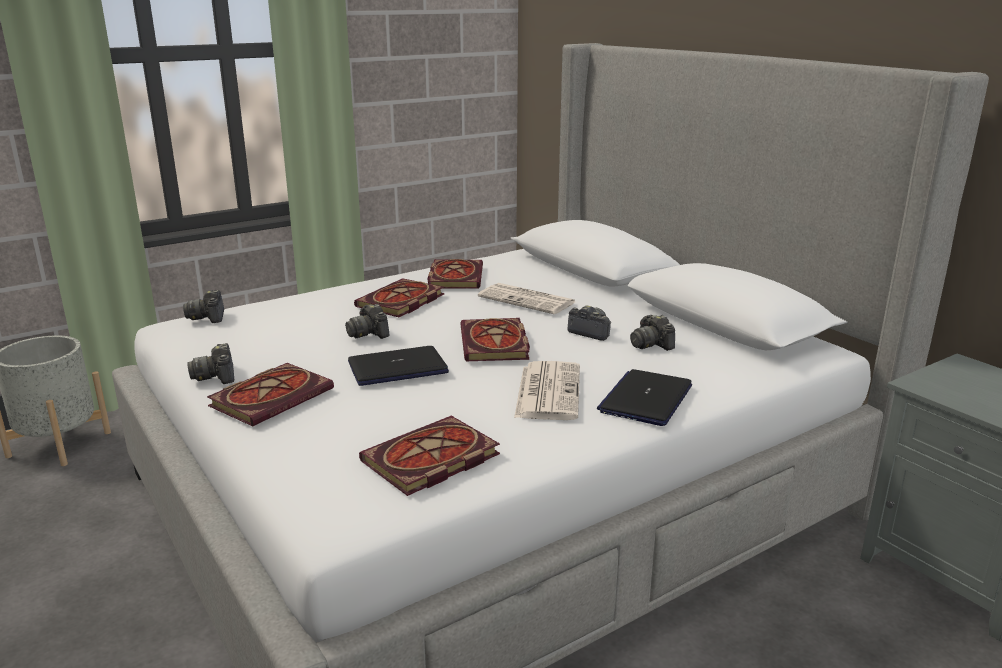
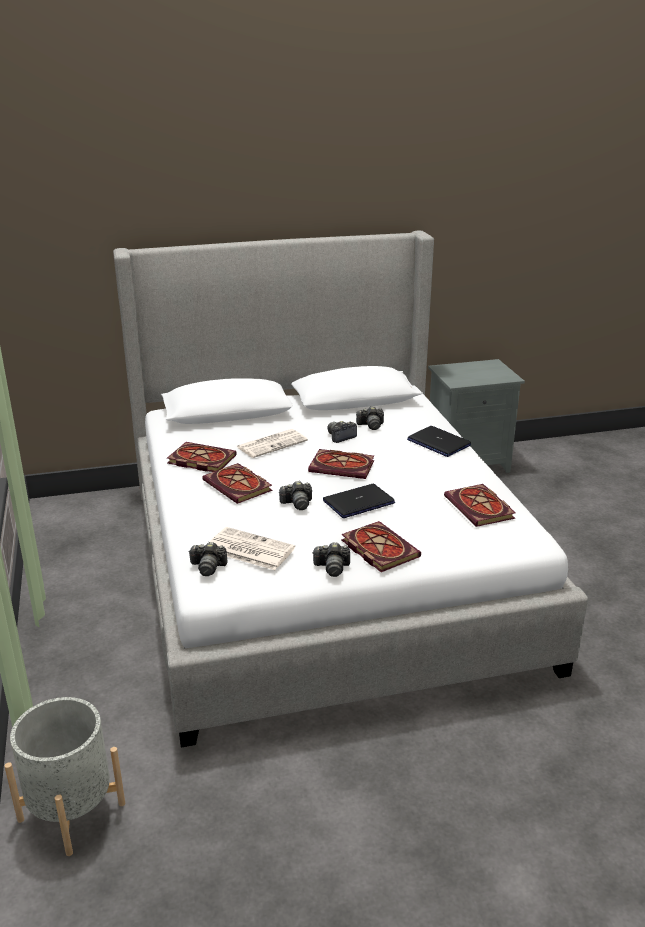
camera: 70 degrees left, 5 degrees up
(397, 368) = (358, 502): laptop -> laptop turned 60 degrees clockwise
(547, 391) = (416, 464): newspaper -> newspaper (248, 549)

